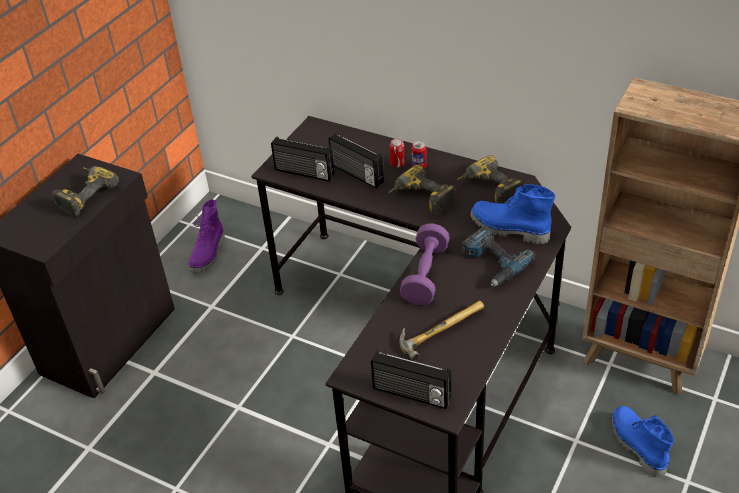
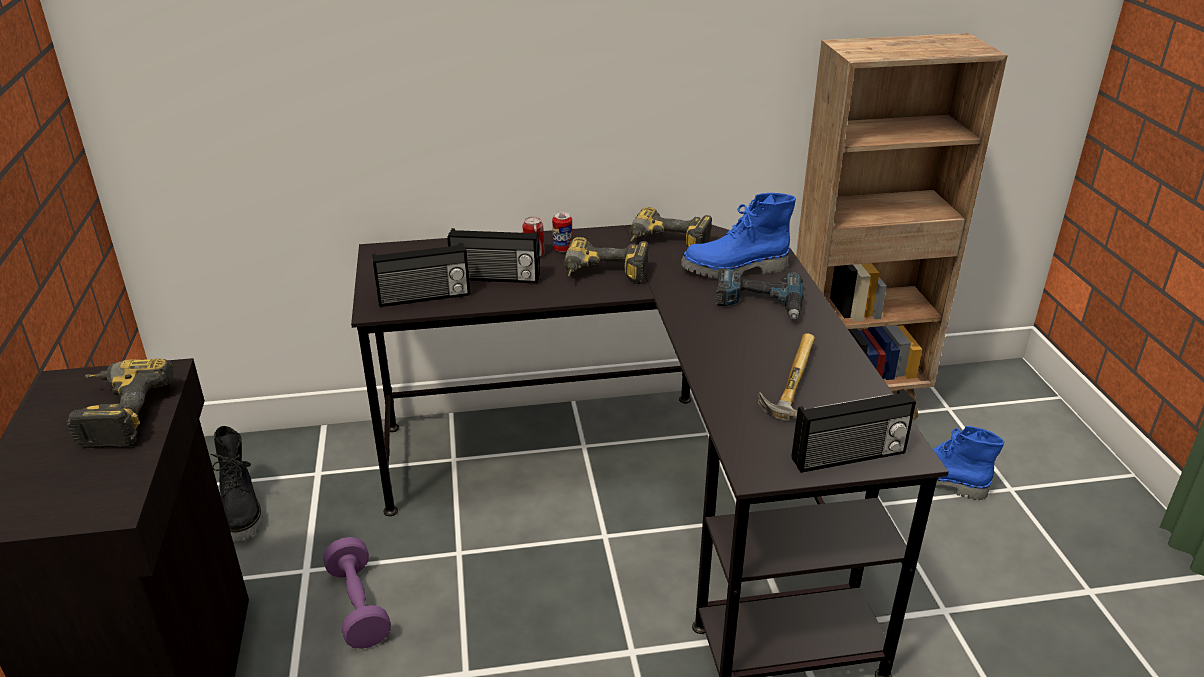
camera: 40 degrees left, 10 degrees down
(209, 254) = (243, 511): purple boot -> black boot
(425, 275) = (705, 340): purple dumbbell -> purple dumbbell (358, 606)

